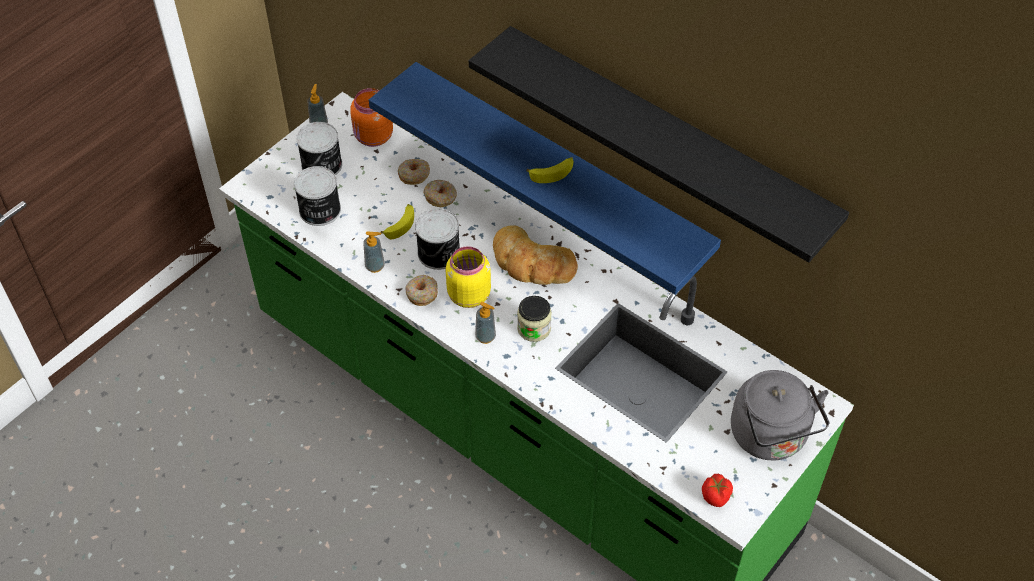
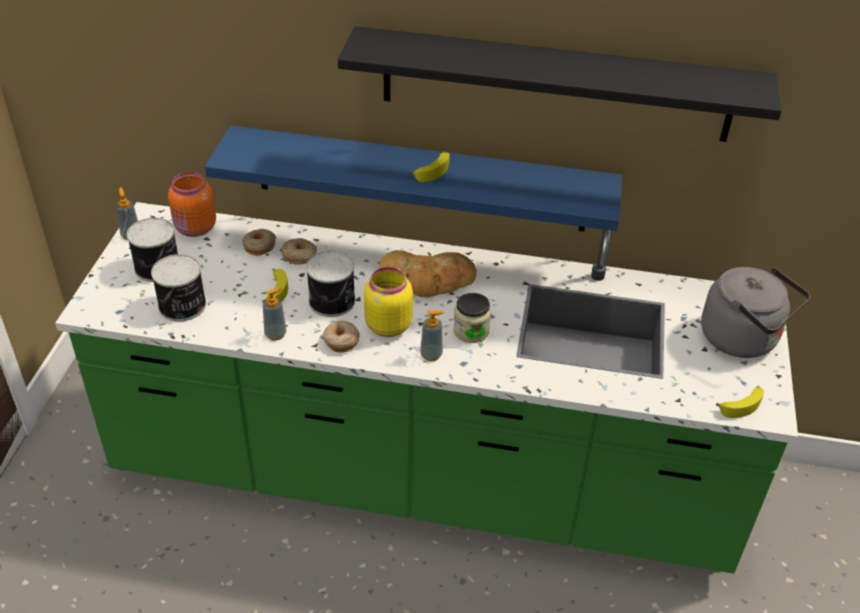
camera: 30 degrees left, 10 degrees down
(716, 496) = (741, 405): tomato -> banana

